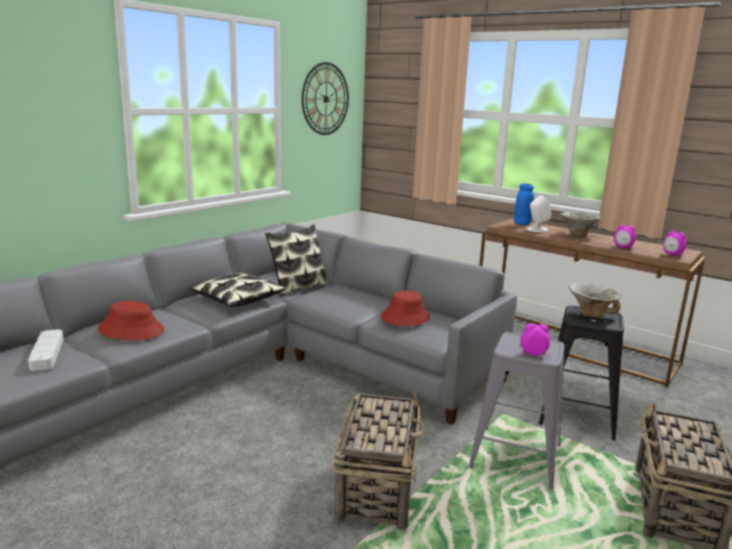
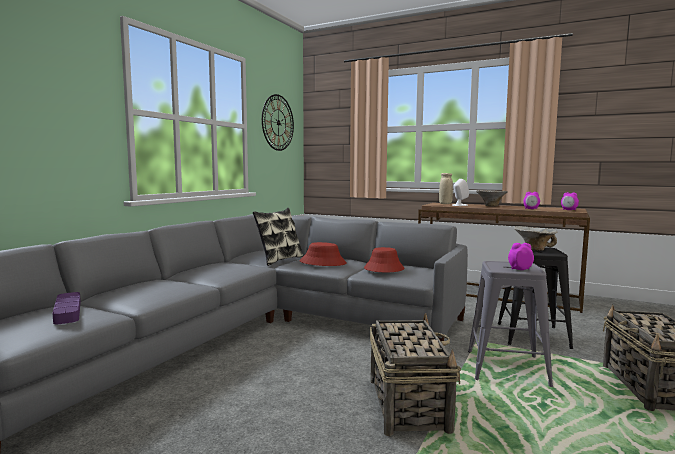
camera: 10 degrees left, 10 degrees down
(47, 353) = (68, 311): grey tray -> purple tray
(131, 330) = (146, 291): red hat -> red hat (323, 262)
(237, 299) = (233, 268): pillow -> none
(522, 224) = (445, 204): blue vase -> beige vase

